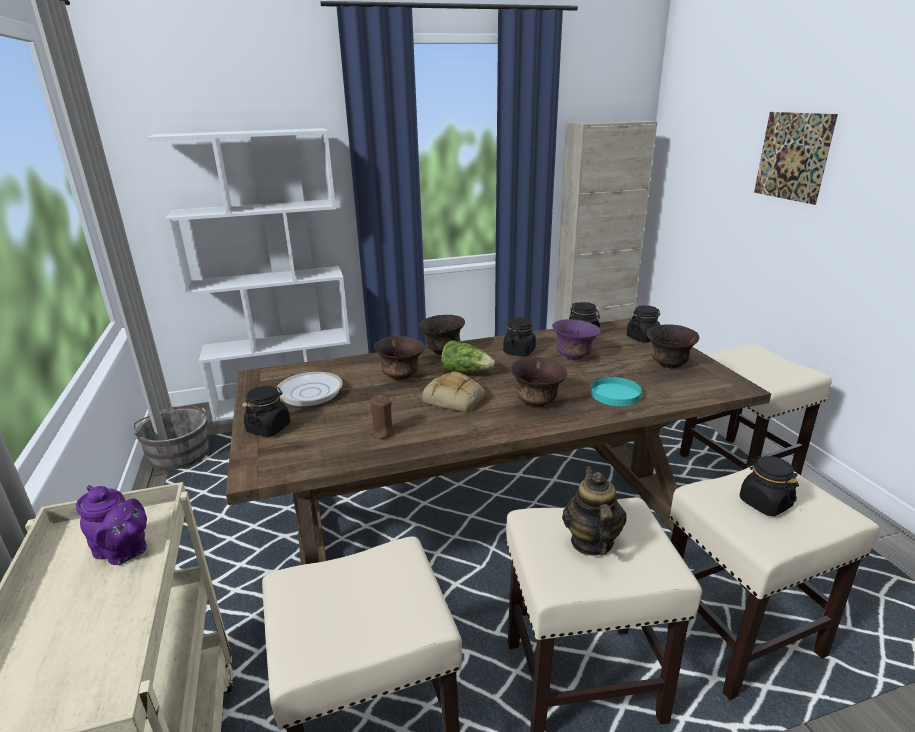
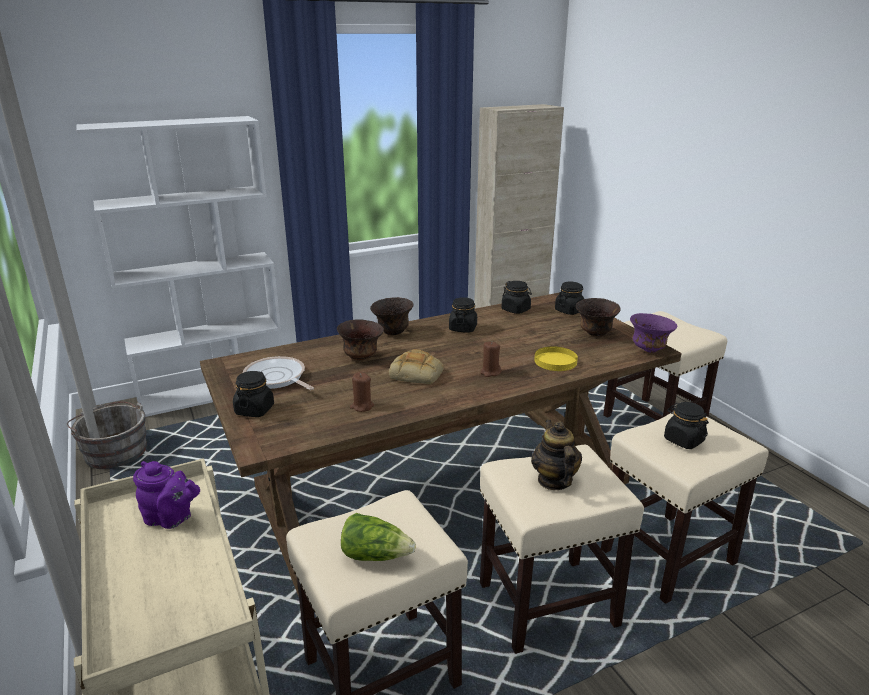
camera: 10 degrees left, 0 degrees up
(305, 394) = (276, 378): frying pan -> frying pan turned 90 degrees counterclockwise
(466, 372) = (420, 349): lettuce -> lettuce (375, 555)
(537, 402) = (490, 372): brown bowl -> brown candle
(573, 356) = (512, 330): purple bowl -> purple bowl (648, 349)
(615, 394) = (555, 361): turquoise plate -> yellow plate
(793, 156) = (685, 145): picture -> none

